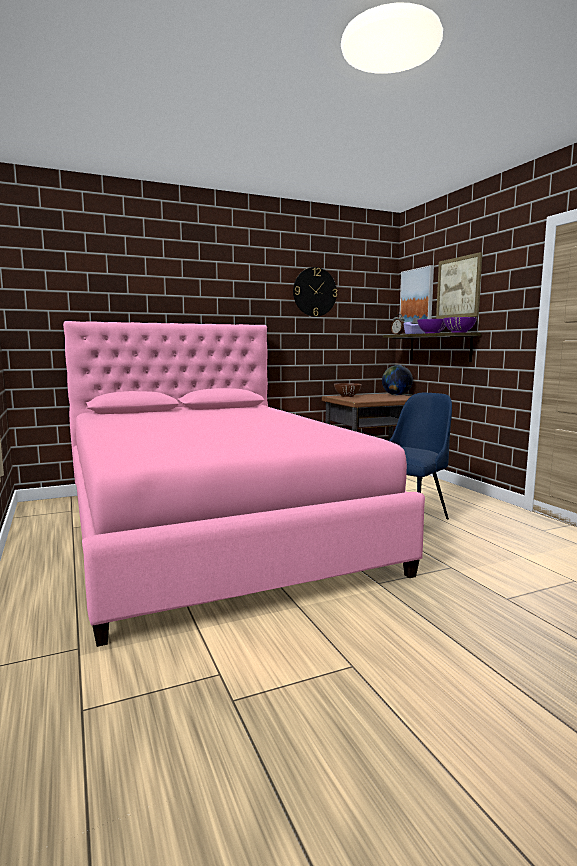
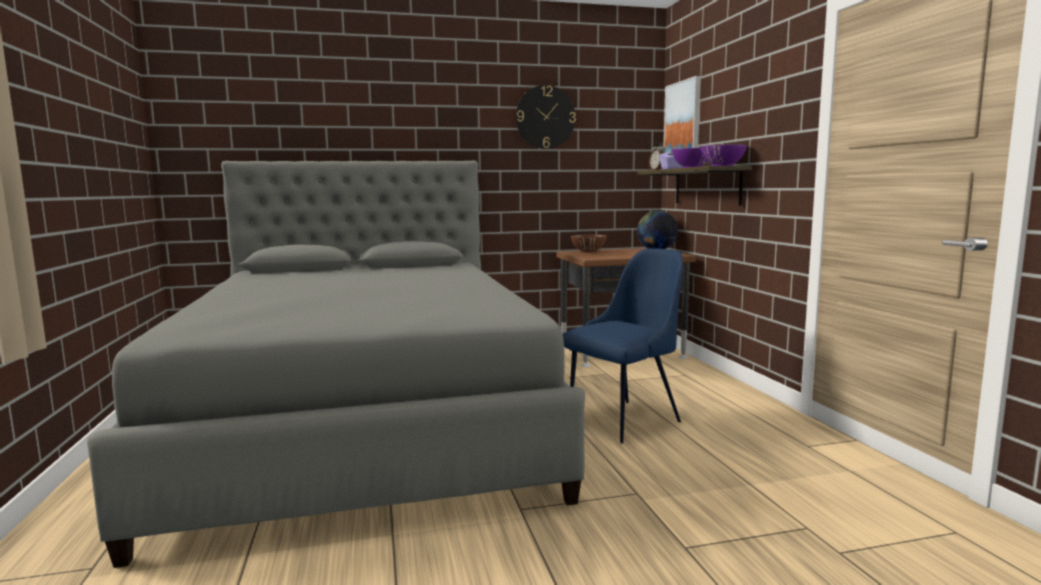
camera: 10 degrees right, 0 degrees up
(212, 528) = (366, 418): pink bed -> grey bed
(458, 287) = (727, 105): picture -> none

